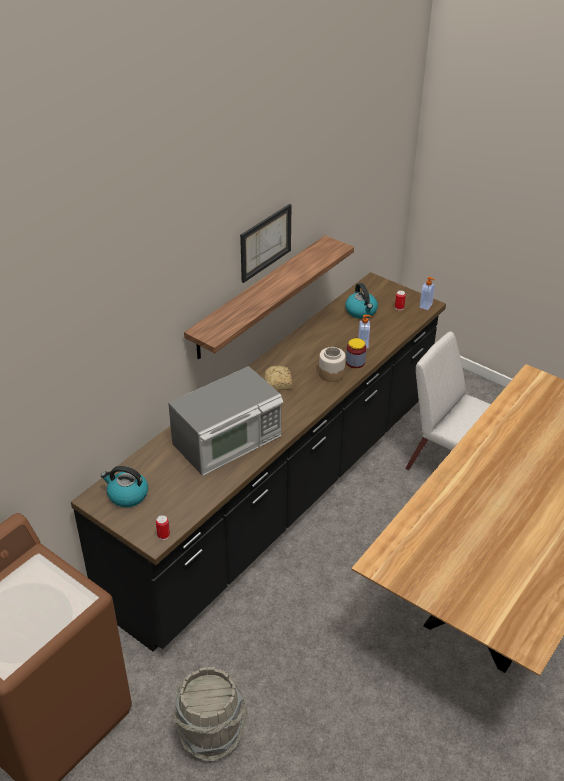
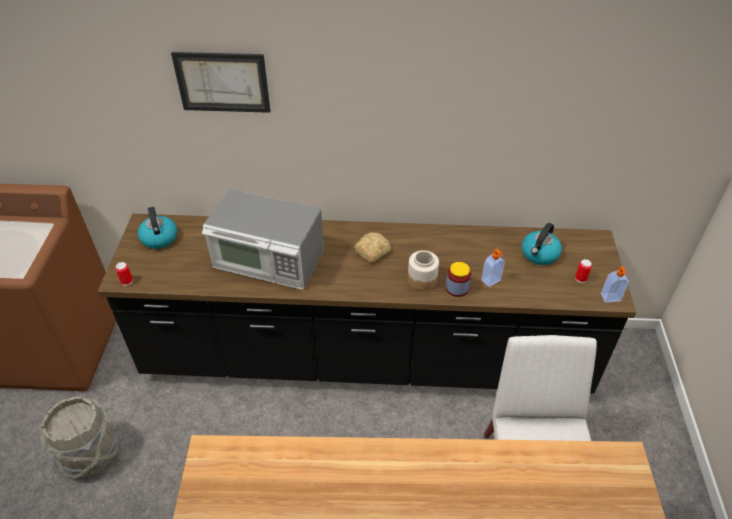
camera: 55 degrees right, 5 degrees up
(259, 297) = (408, 162): shelf -> none
(265, 242) = (423, 106): picture -> picture (222, 82)

